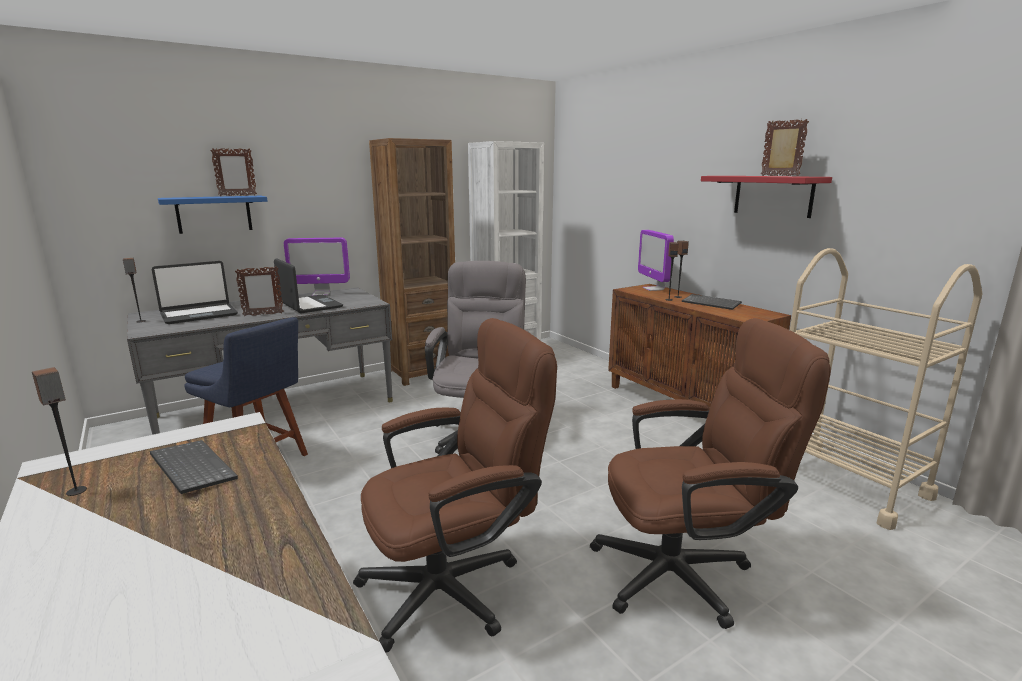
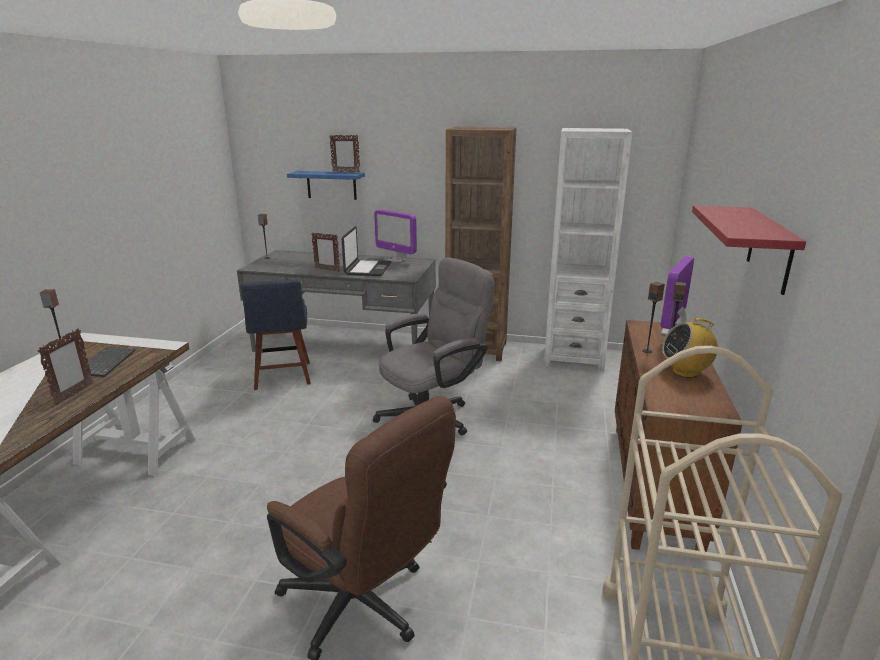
camera: 45 degrees right, 5 degrees up
(199, 315) = (299, 260): laptop -> none
(456, 585) = (240, 511): brown office chair -> none
(712, 303) = (685, 372): keyboard -> radio
(779, 176) = (751, 225): picture frame -> picture frame (74, 394)

